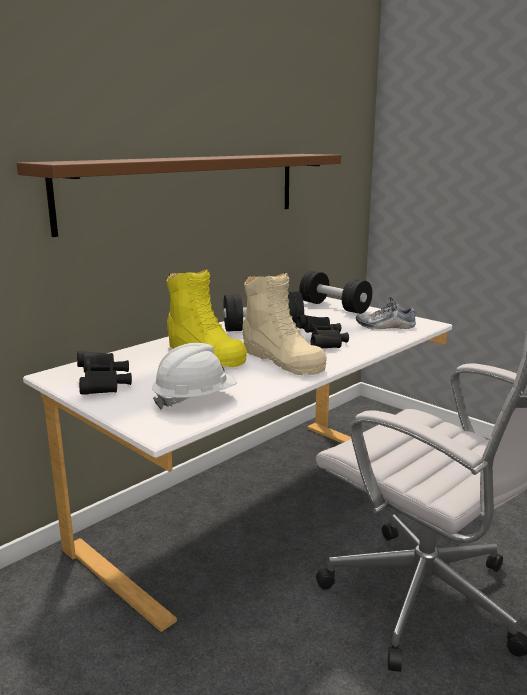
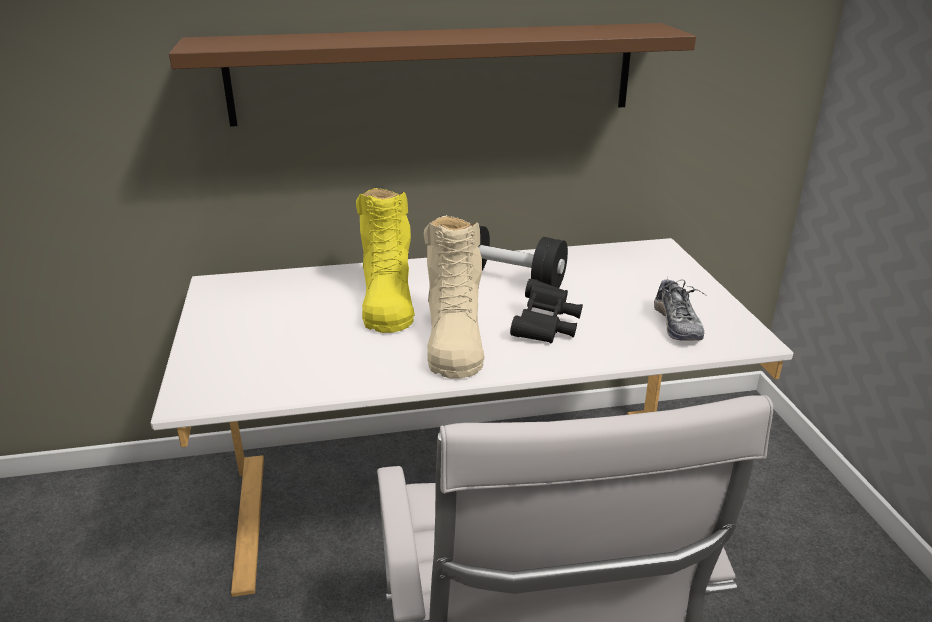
camera: 35 degrees right, 10 degrees up
(104, 384) = (234, 313): black binoculars -> none
(194, 399) = (278, 367): white hard hat -> none
(334, 307) = (658, 267): black dumbbell -> none
(385, 326) = (676, 324): shoe -> shoe turned 135 degrees counterclockwise

